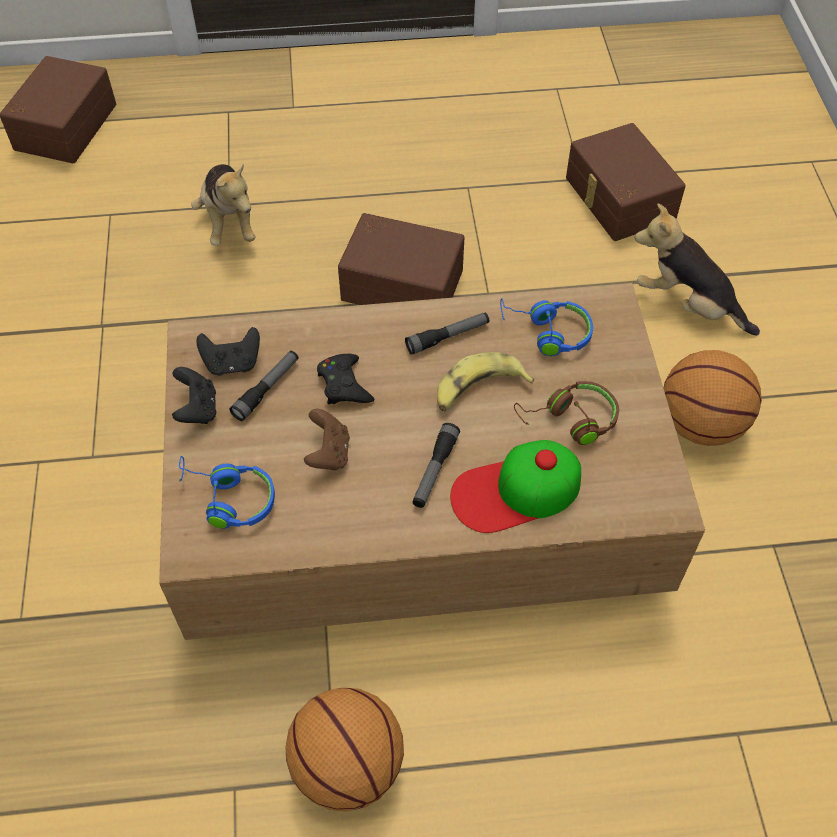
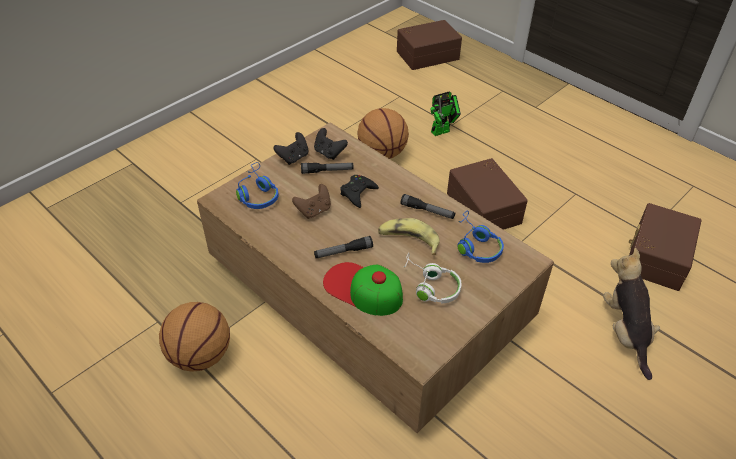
camera: 50 degrees right, 10 degrees down
(229, 221) = (443, 131): plush toy -> toy robot
(570, 420) = (430, 286): brown headphones -> white headphones
(701, 424) = (549, 387): basketball -> basketball (382, 154)

